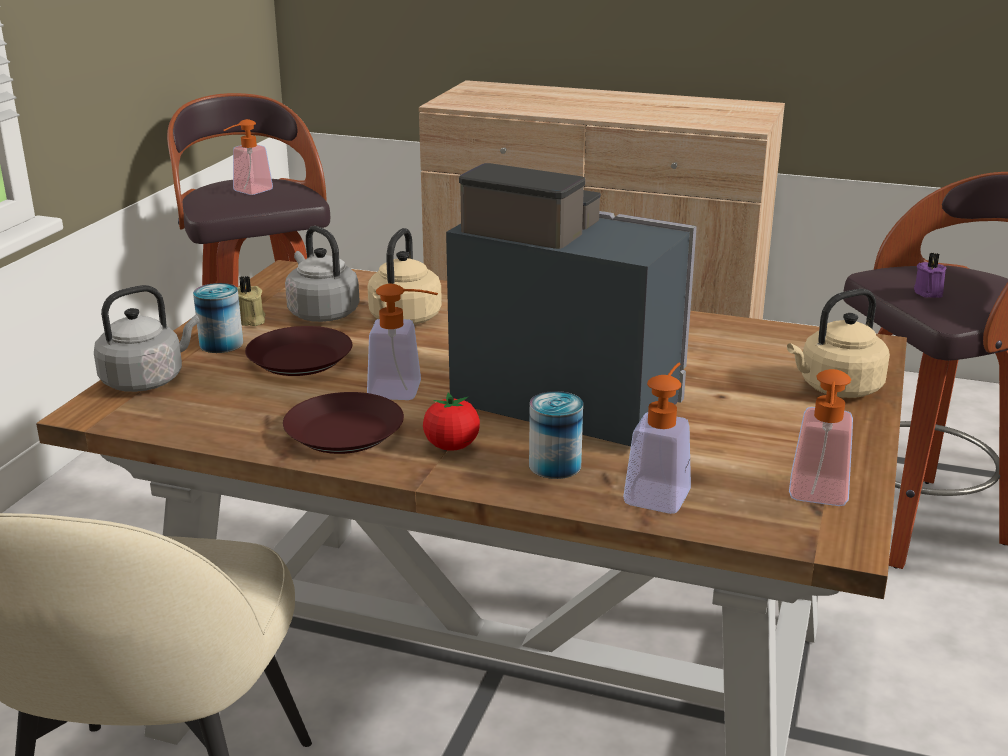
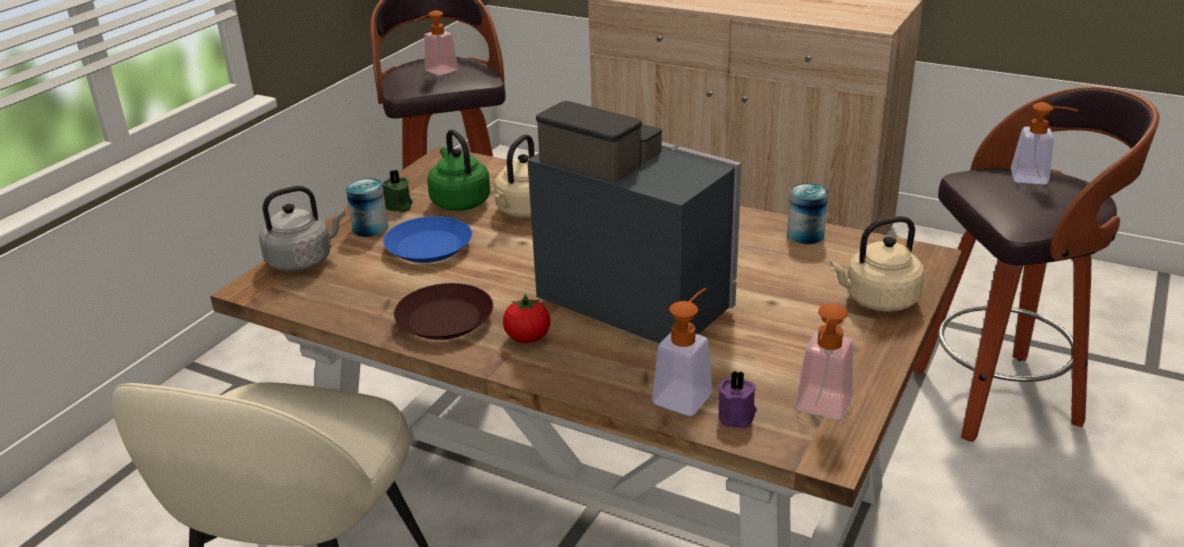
camera: 10 degrees right, 5 degrees up
(249, 320) = (398, 206): beige candle -> green candle
(299, 359) = (429, 246): brown plate -> blue plate
(321, 313) = (459, 201): grey kettle -> green kettle
(405, 391) = (505, 282): soap dispenser -> soap dispenser (1037, 178)
(555, 465) = (607, 362): can -> can (805, 235)
(929, 292) = (1010, 199): purple candle -> purple candle (738, 415)

